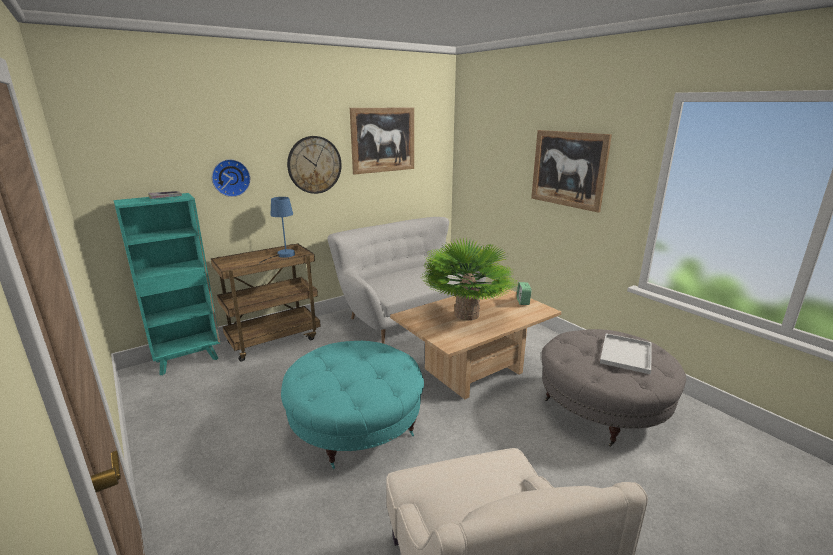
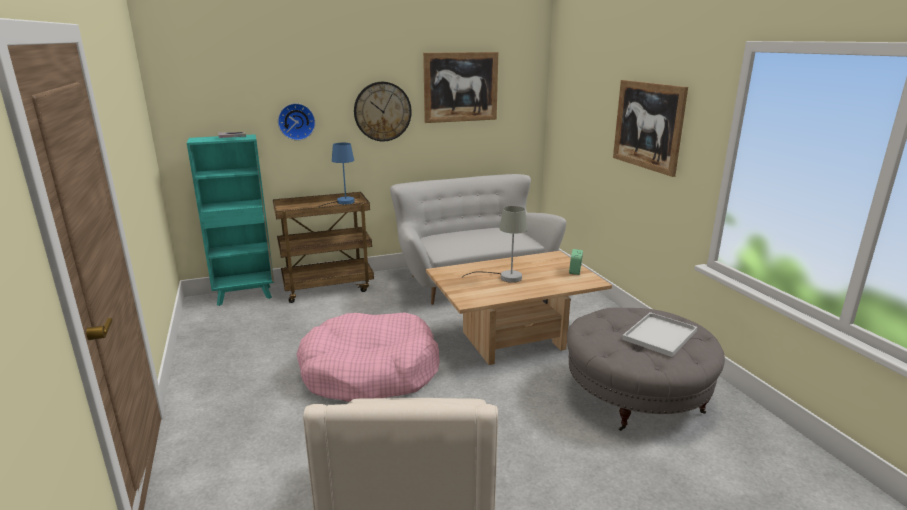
camera: 15 degrees right, 0 degrees up
(356, 425) = (370, 371): turquoise ottoman -> pink dog bed
(467, 315) = (504, 277): potted plant -> grey table lamp

